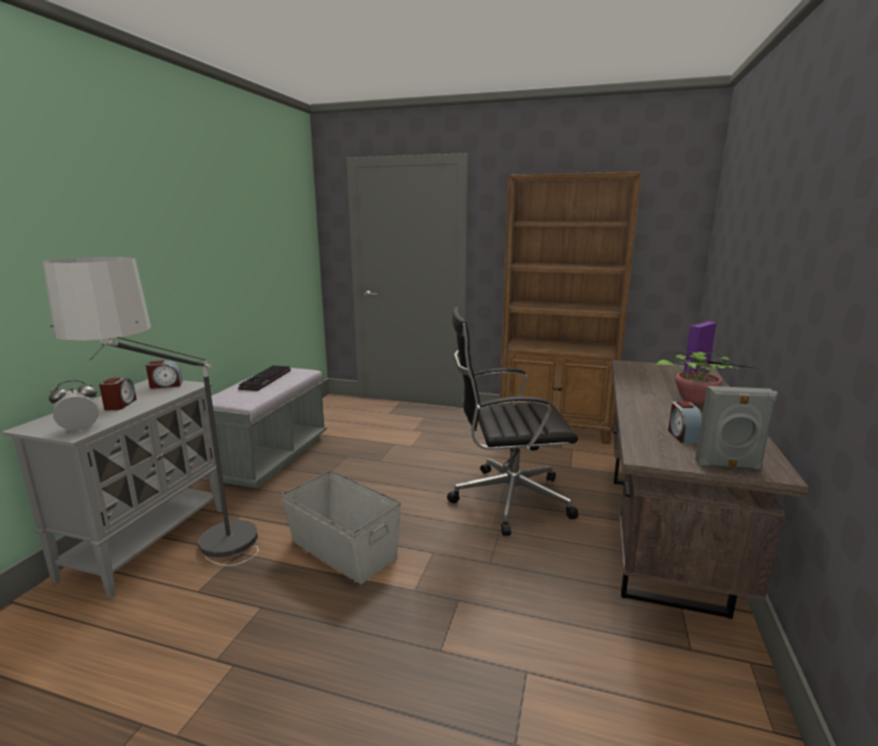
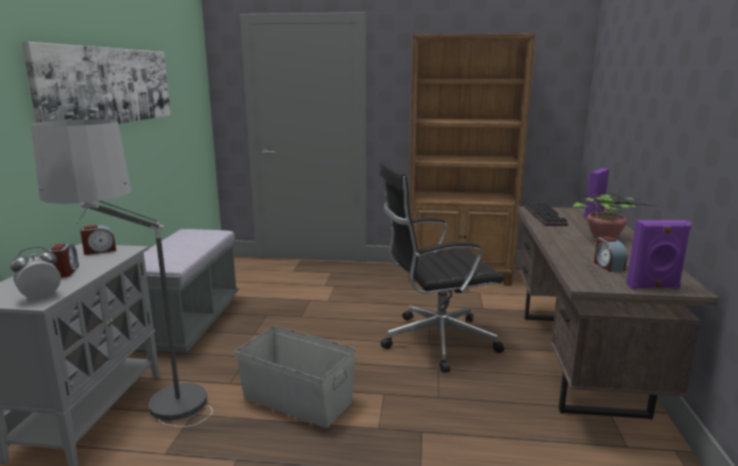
camera: 10 degrees left, 0 degrees up
(196, 227) = (109, 86): none -> picture
(266, 380) = (182, 242): keyboard -> keyboard (546, 216)
(728, 466) = (653, 287): grey speaker -> purple speaker

